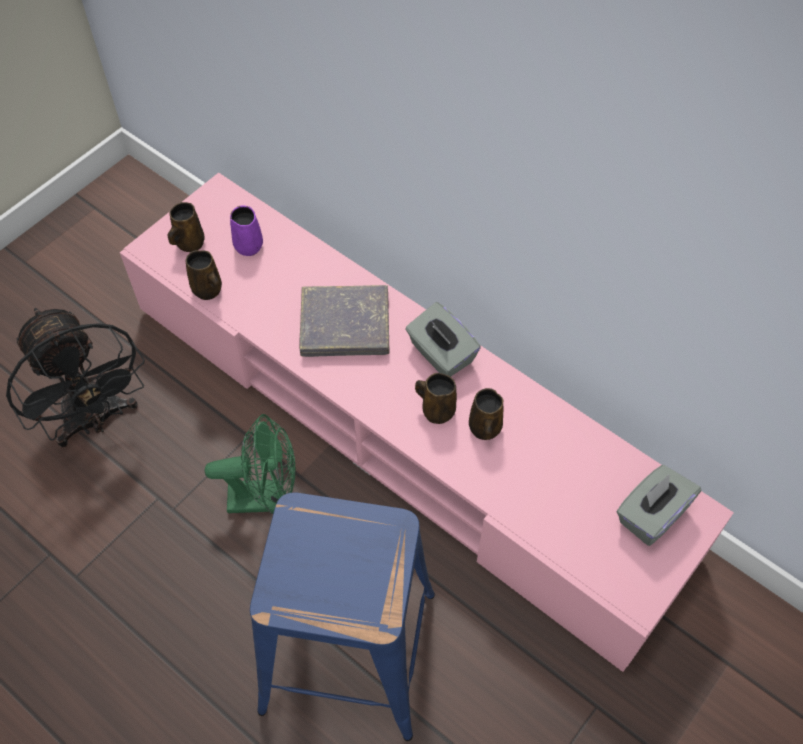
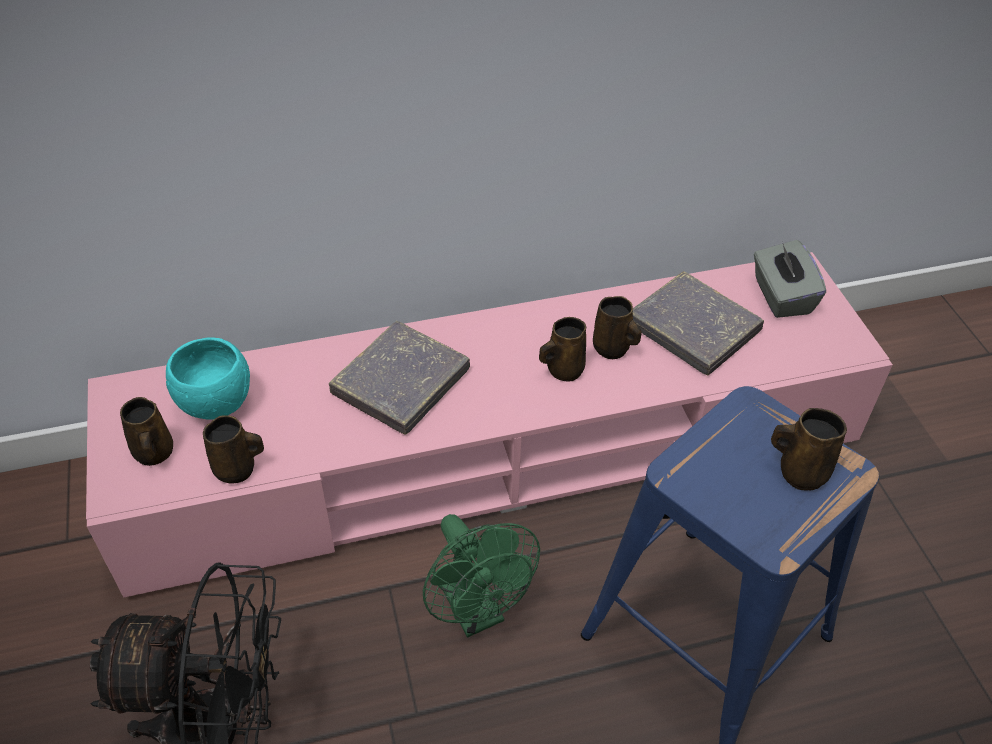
camera: 55 degrees left, 10 degrees down
(248, 244) = (216, 404): purple mug -> turquoise bowl
(265, 497) = (477, 612): green fan -> green fan turned 120 degrees clockwise
(353, 588) = (799, 472): none -> brown mug
(441, 354) = (504, 333): grey tissue box -> none
(554, 470) = (693, 328): none -> grey book

